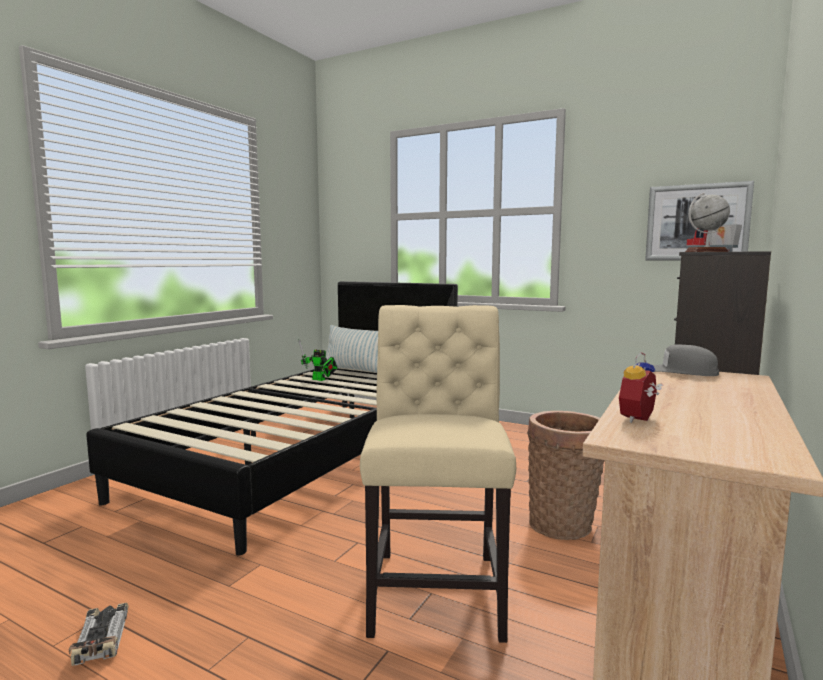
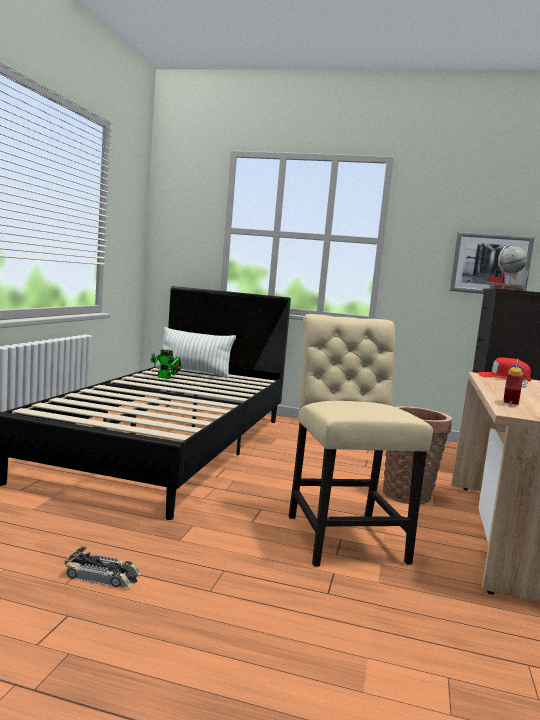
camera: 15 degrees left, 0 degrees up
(102, 636) = (103, 576): toy car -> toy car turned 135 degrees clockwise
(680, 372) = (503, 378): grey cap -> red cap

